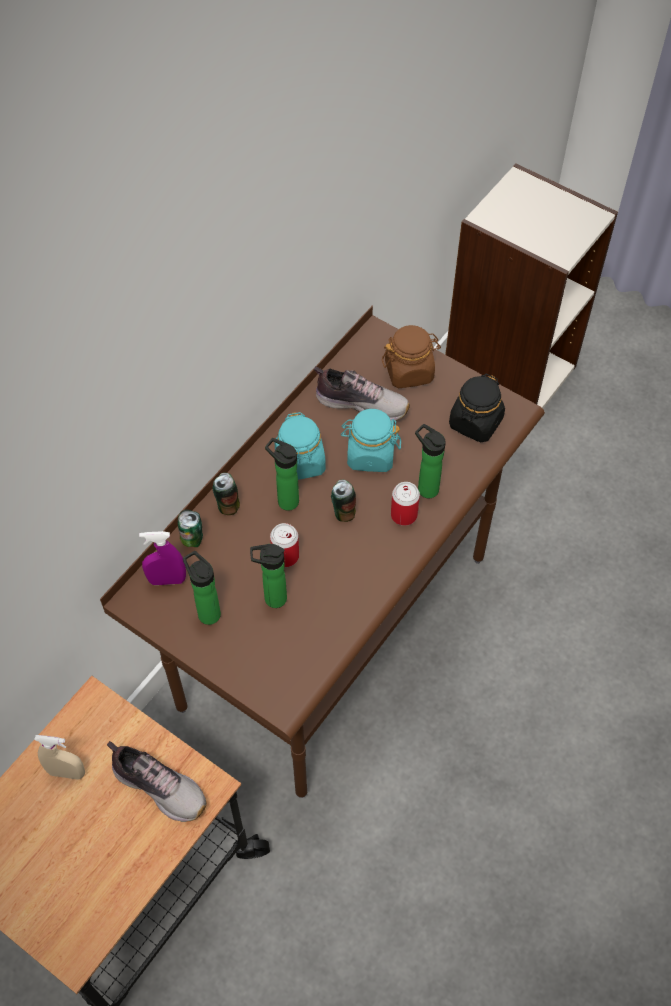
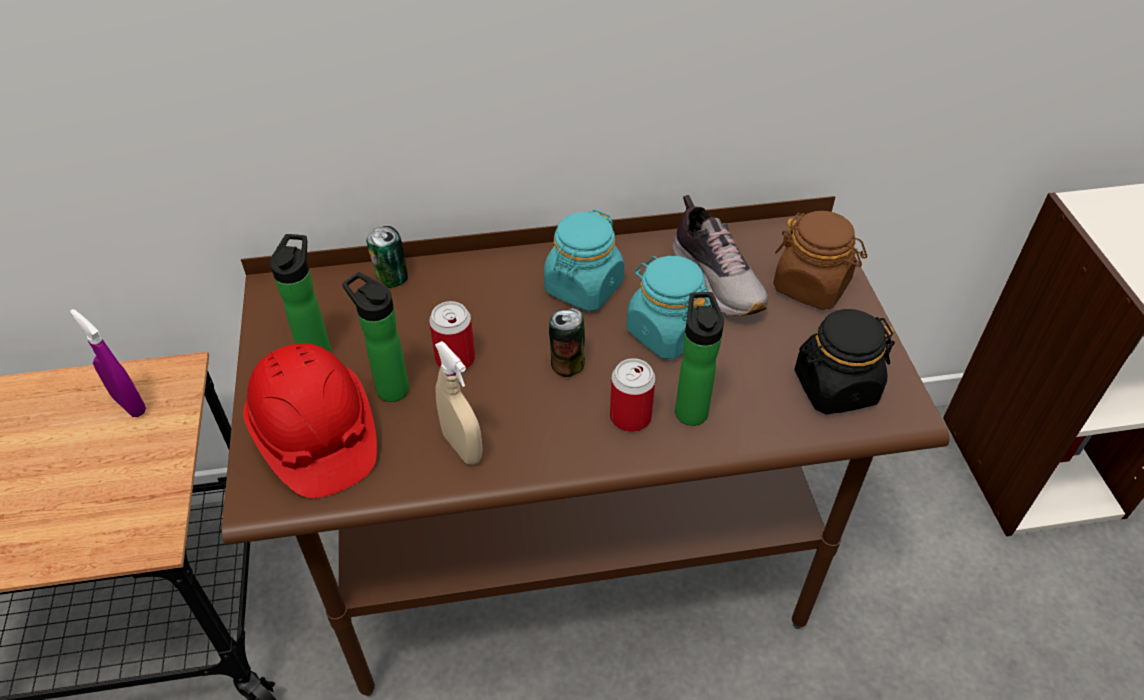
camera: 45 degrees right, 10 degrees down
(67, 772) = (77, 413): beige spray bottle -> beige spray bottle (462, 447)
(160, 786) = (120, 496): shoe -> none
(167, 580) = (324, 295): purple spray bottle -> purple spray bottle (129, 404)
(228, 505) = (464, 274): can -> none
(270, 654) = (315, 437): none -> red hard hat
(285, 500) = (523, 309): bottle -> none

